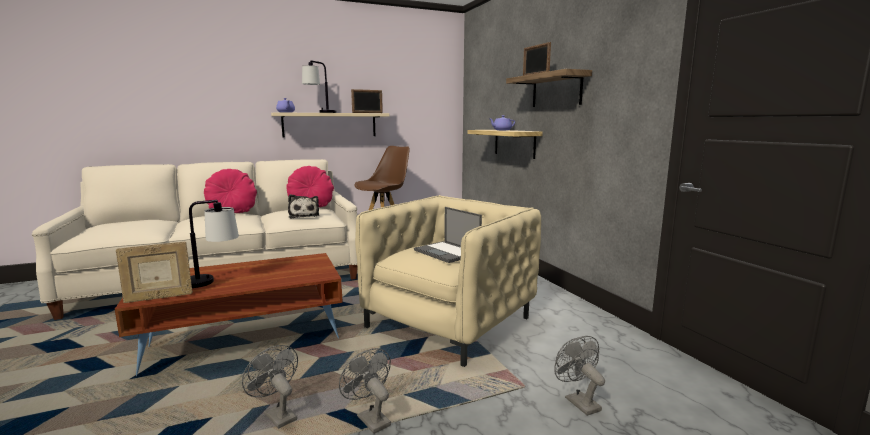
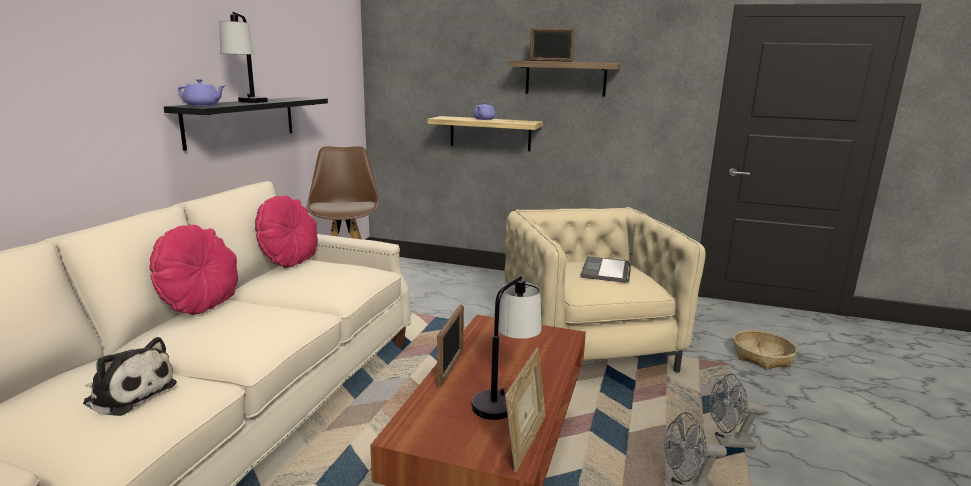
camera: 50 degrees left, 5 degrees up
(304, 215) = (342, 276): plush toy -> plush toy (128, 393)
(330, 125) = (241, 121): beige shelf -> black shelf
(367, 112) = (302, 99): picture frame -> picture frame (451, 368)
(447, 252) = (607, 270): laptop -> laptop turned 105 degrees clockwise
(578, 401) = (762, 357): grey fan -> basket

